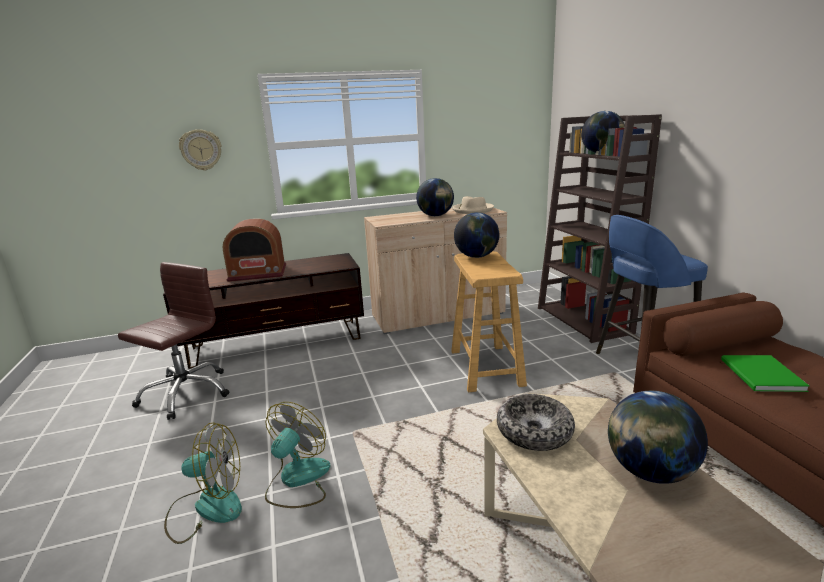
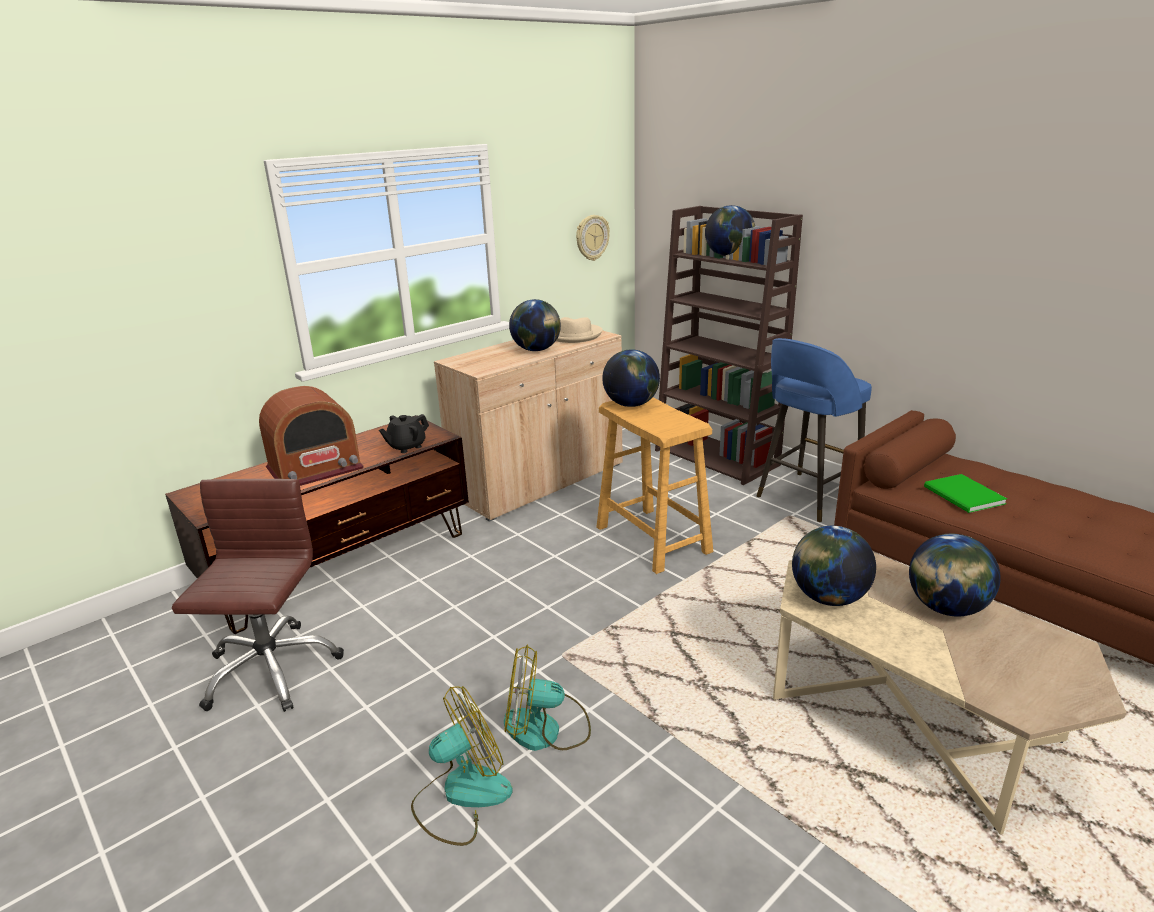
camera: 25 degrees left, 5 degrees up
(201, 150) = (184, 286): wall clock -> wall clock (592, 237)
(297, 480) = (545, 729): fan -> fan turned 90 degrees counterclockwise
(321, 268) = (406, 447): none -> black teapot
(534, 431) = (828, 598): bowl -> globe

